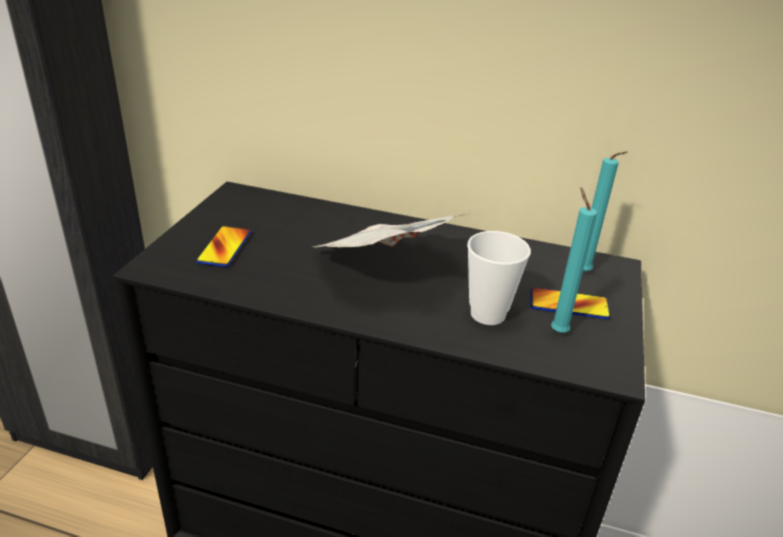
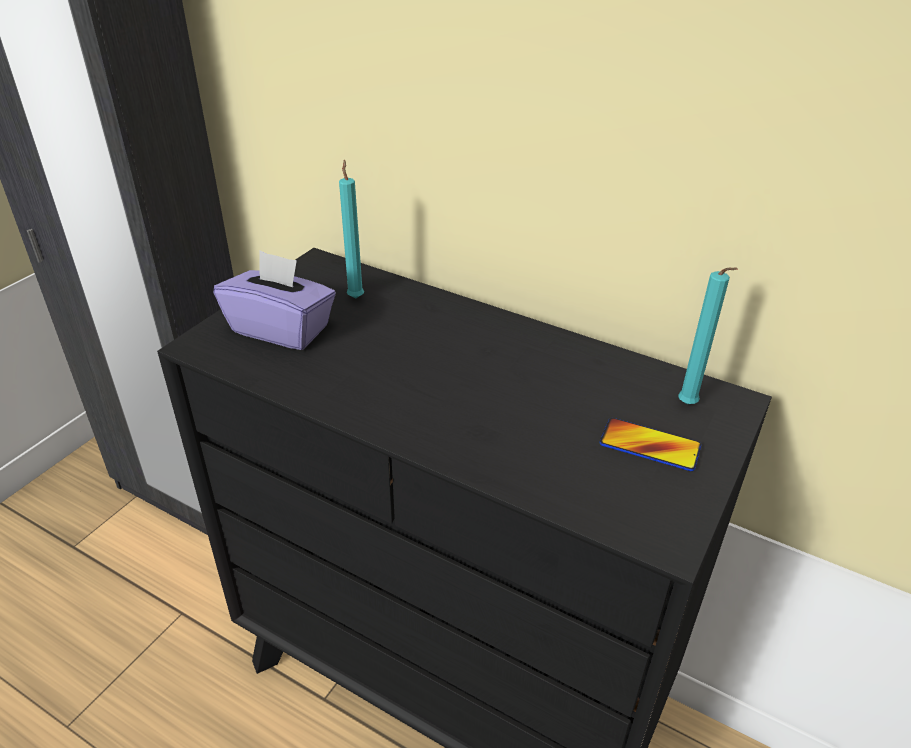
camera: 15 degrees right, 5 degrees up
(224, 247) = (281, 329): phone -> purple tissue box
(385, 266) = (448, 371): newspaper -> none
(487, 314) = (544, 446): cup -> none
(557, 330) = (620, 478): turquoise candle -> turquoise candle (355, 296)

